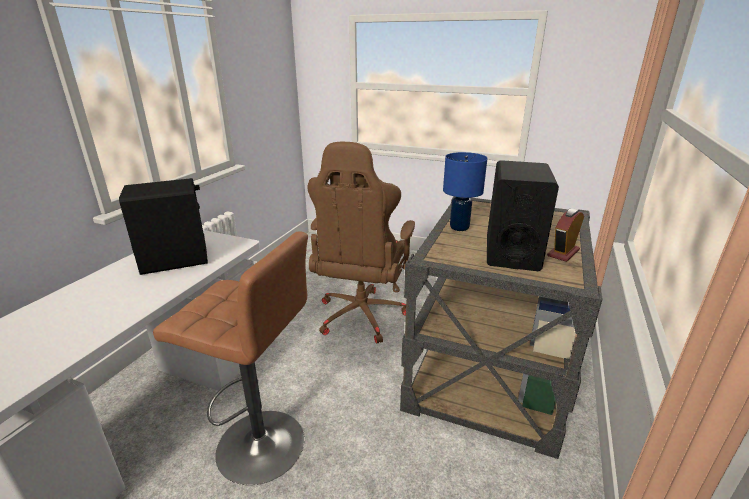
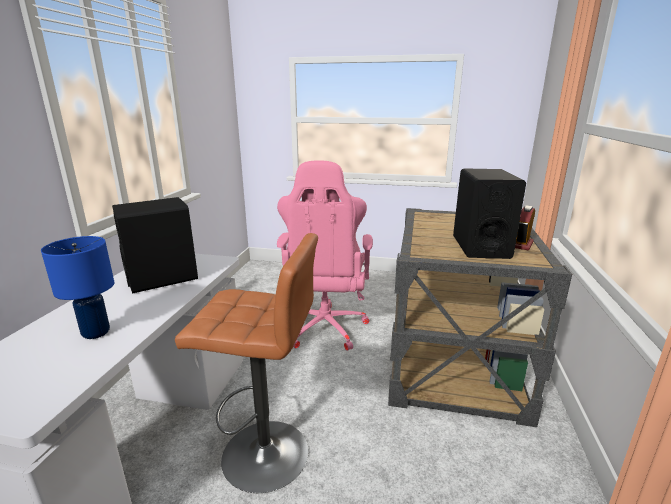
camera: 10 degrees left, 5 degrees down
(361, 315) = (325, 327): brown office chair -> pink office chair
(458, 227) = (425, 232): blue table lamp -> blue table lamp (95, 332)

